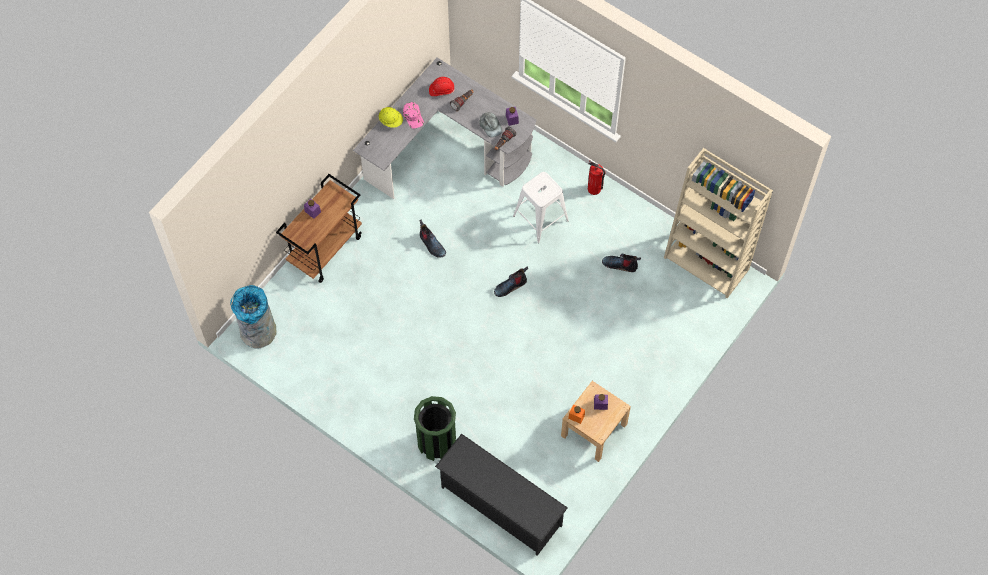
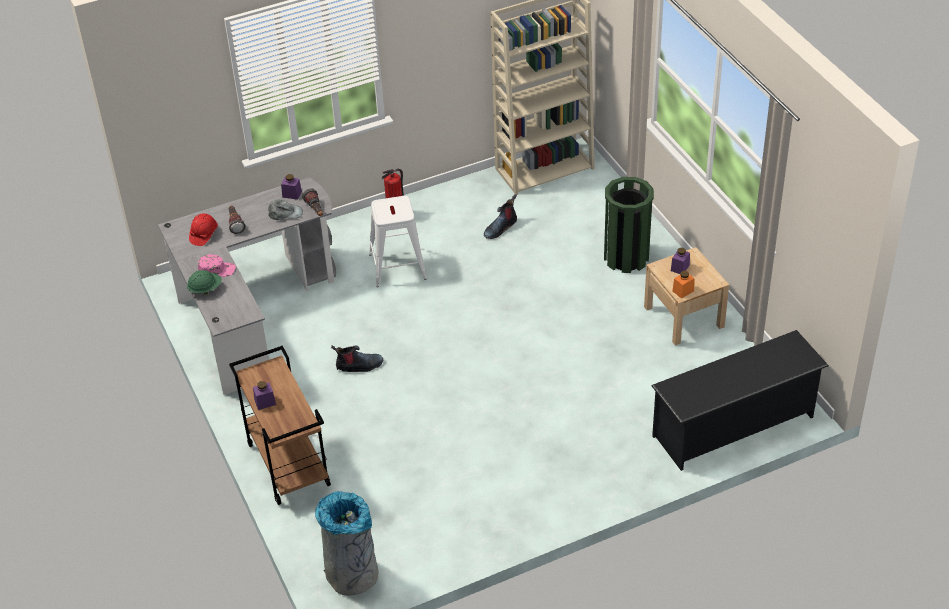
camera: 60 degrees left, 20 degrees down
(391, 121) = (205, 289): yellow hard hat -> green hard hat
(437, 443) = (619, 453): green trash can -> green trash can (626, 257)
(510, 286) = (462, 319): boot -> none

